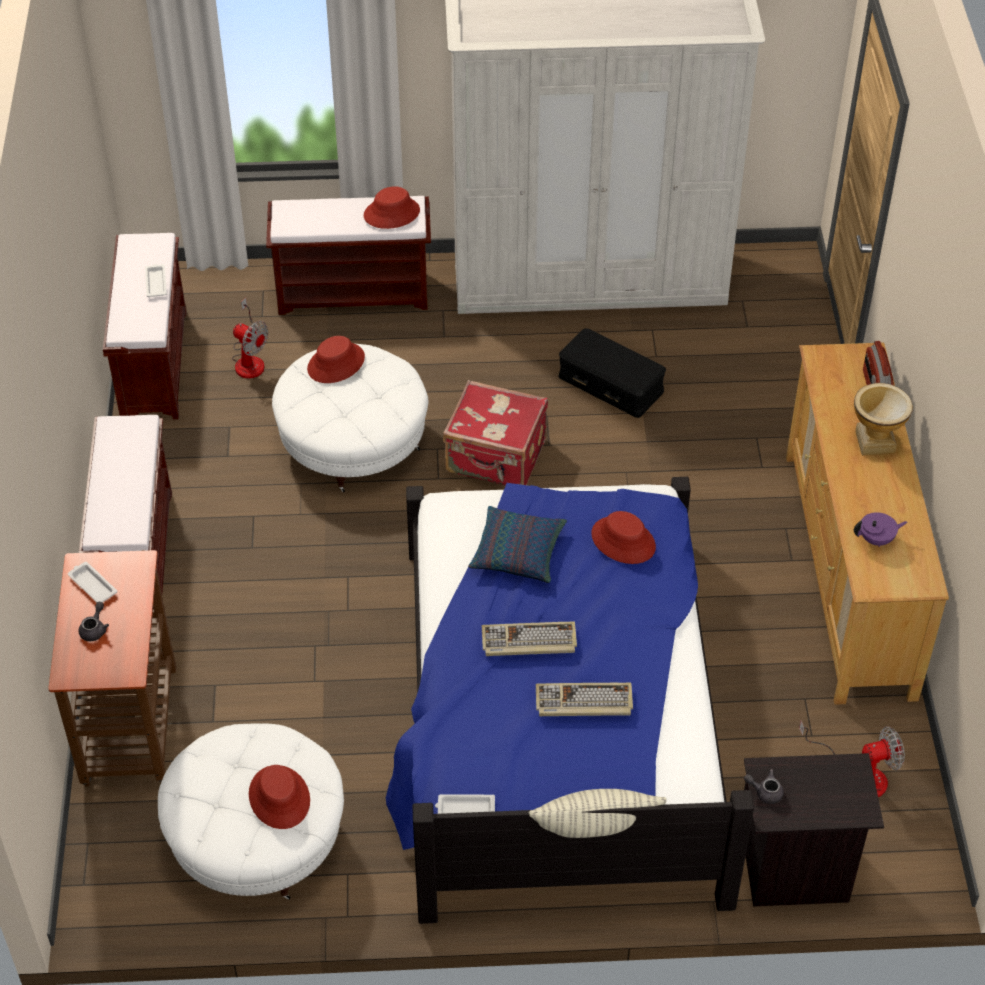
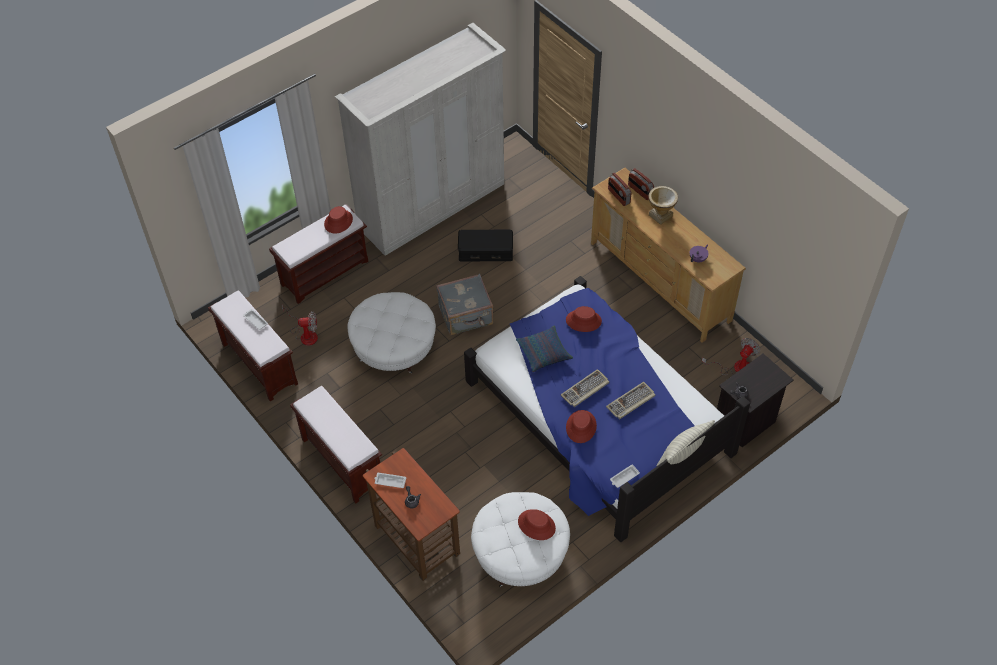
camera: 35 degrees left, 5 degrees up
(336, 364) = (372, 312): red hat -> red hat (581, 427)
(496, 458) = (466, 316): red suitcase -> grey suitcase
(831, 379) = (618, 196): none -> radio

